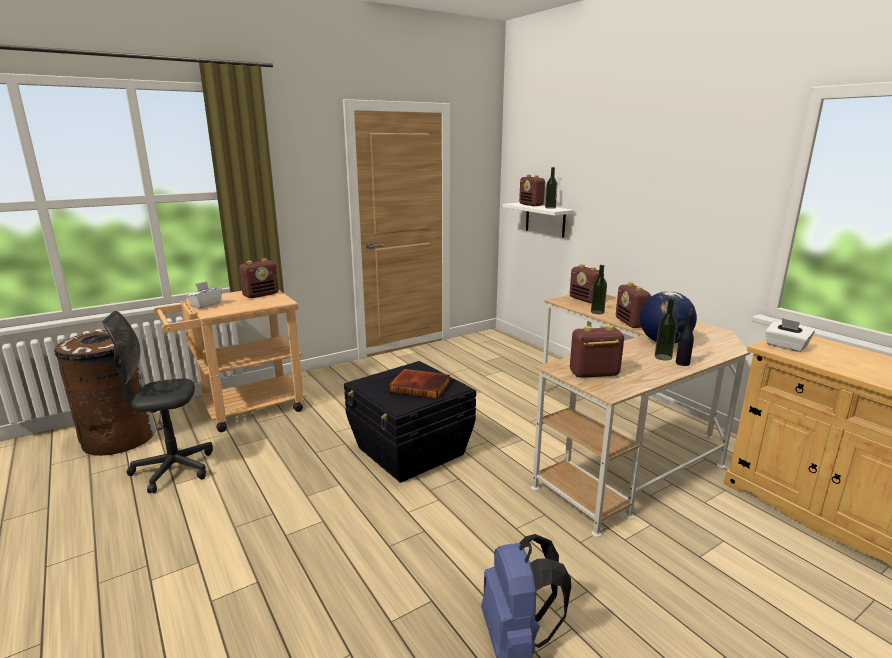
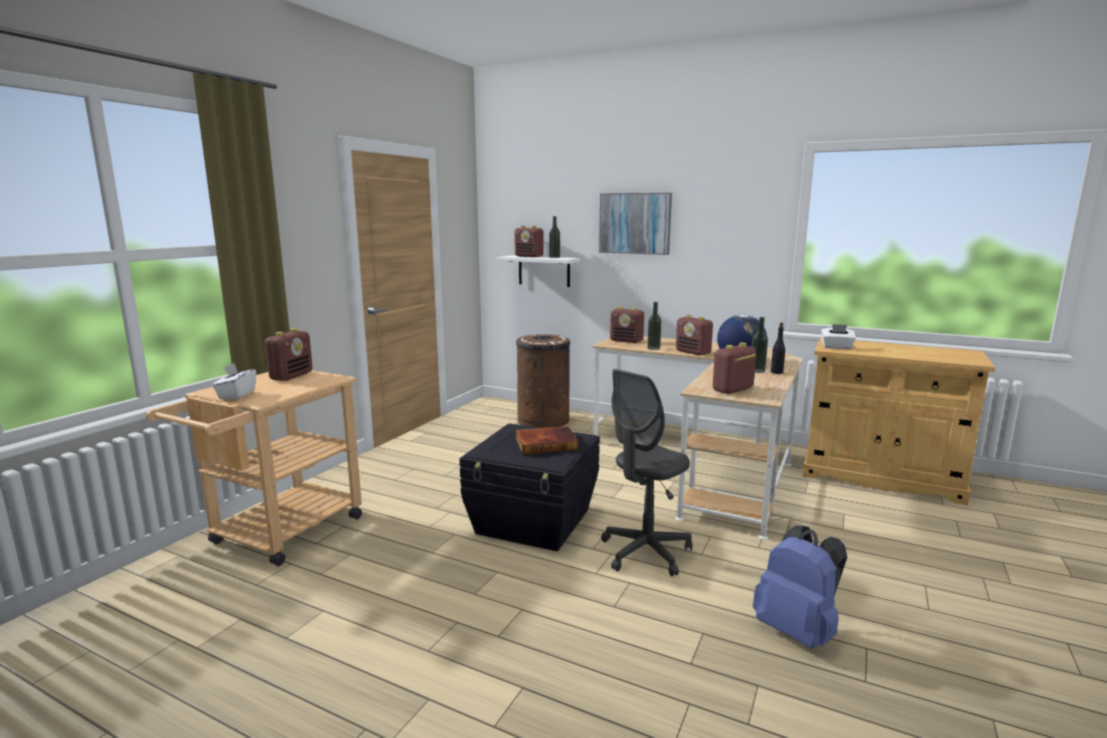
camera: 30 degrees left, 5 degrees down
(118, 438) = (118, 617): brown trash can -> brown trash can (543, 421)
(173, 469) = (262, 623): grey office chair -> grey office chair (645, 552)
(623, 178) = (635, 223): none -> picture

